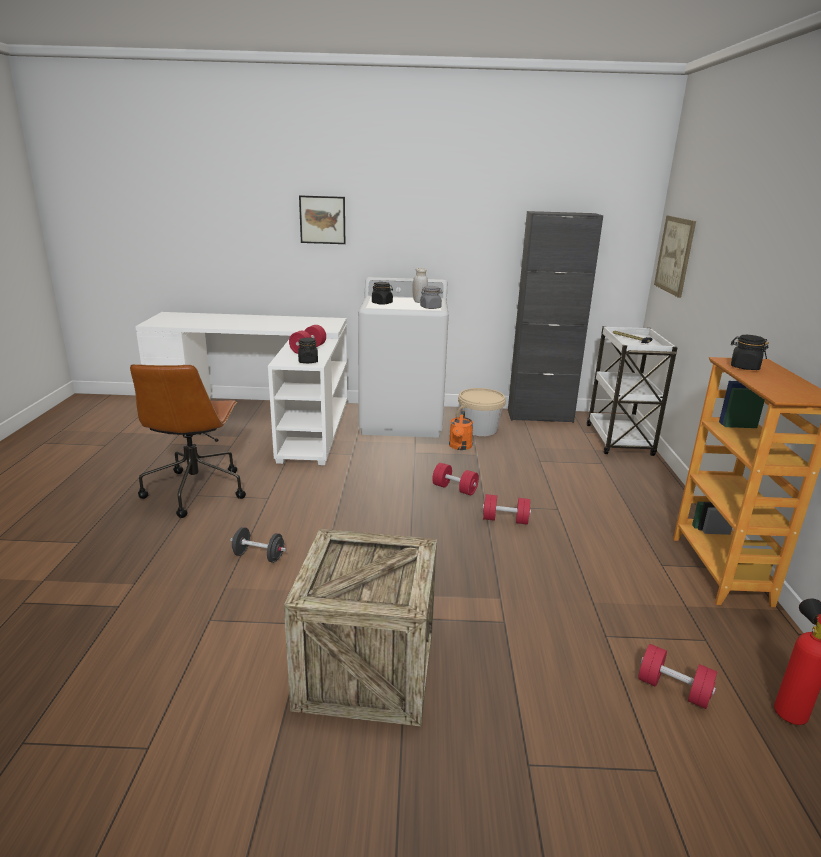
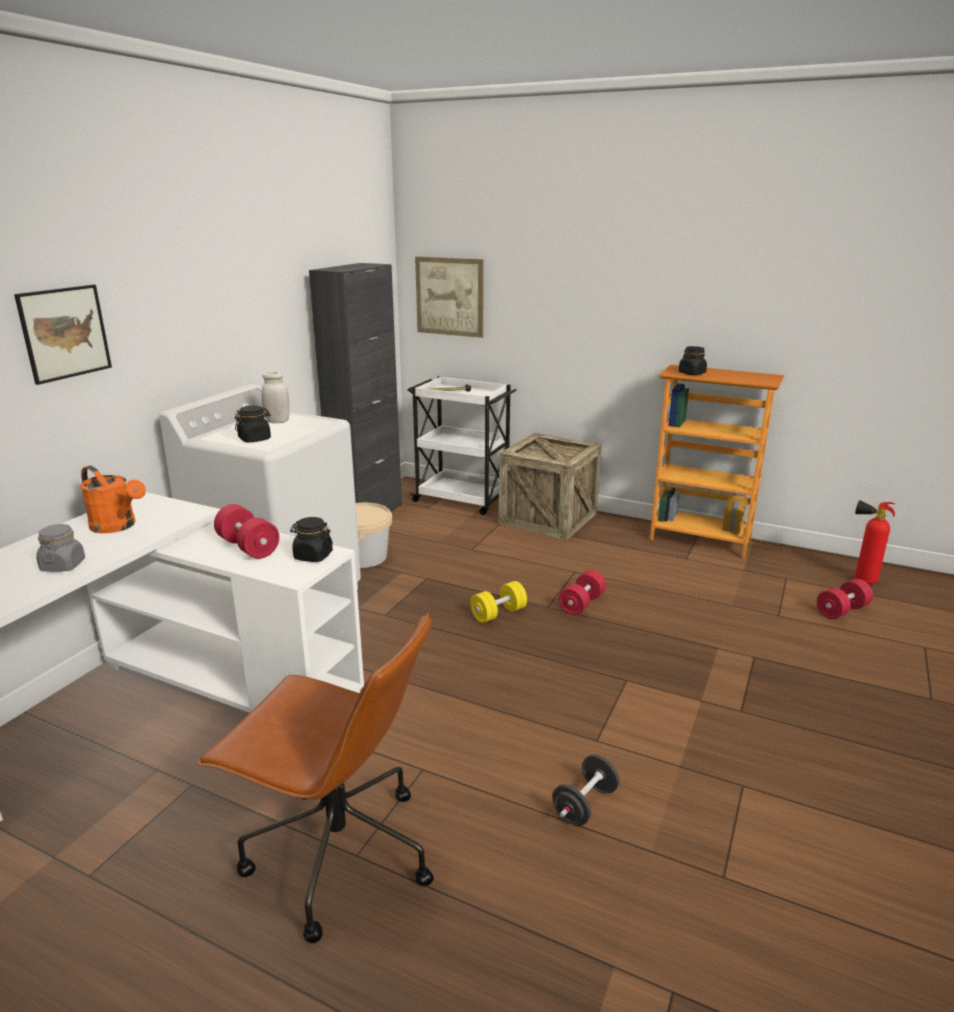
camera: 65 degrees left, 0 degrees up
(367, 669) = (822, 757): crate -> crate (548, 518)
(430, 307) = (318, 422): grey jar -> grey jar (63, 565)
(454, 489) = (498, 614): red dumbbell -> yellow dumbbell
(460, 447) = (398, 582): orange watering can -> orange watering can (118, 526)

